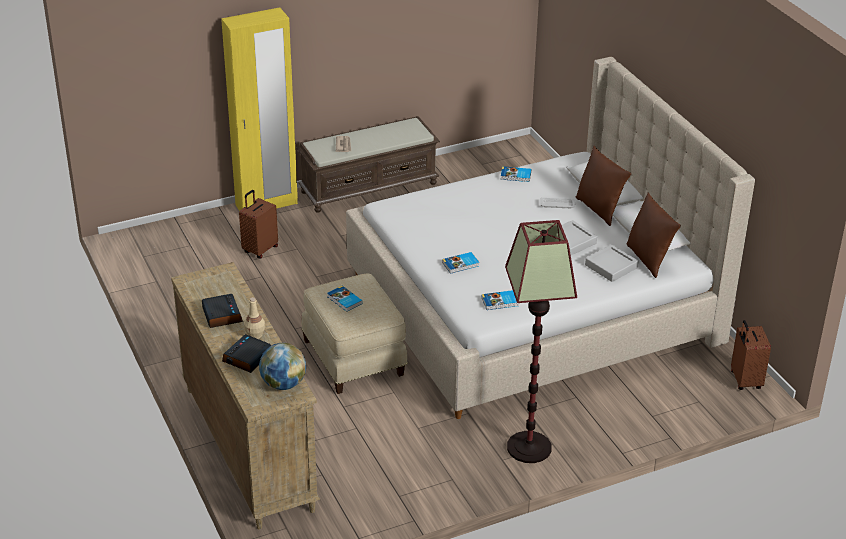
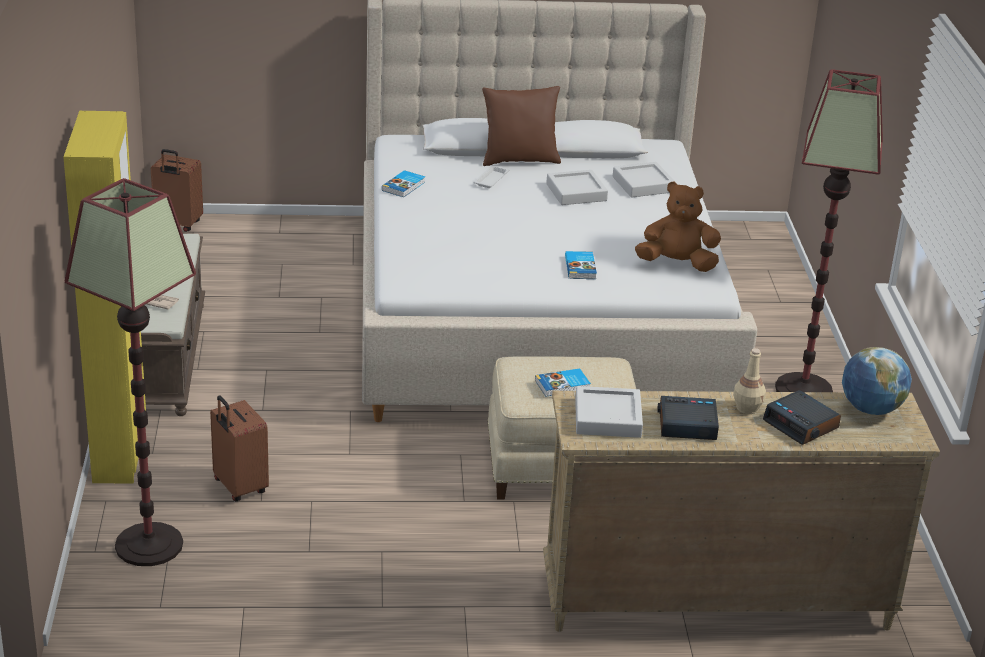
camera: 70 degrees left, 5 degrees down
(192, 237) = (148, 545): none -> floor lamp
(213, 286) = (607, 418): none -> grey tray
(500, 302) = (677, 264): book -> brown plush toy
(649, 259) = (641, 162): brown pillow -> none
(744, 380) = (745, 235): brown suitcase -> brown suitcase (177, 224)

